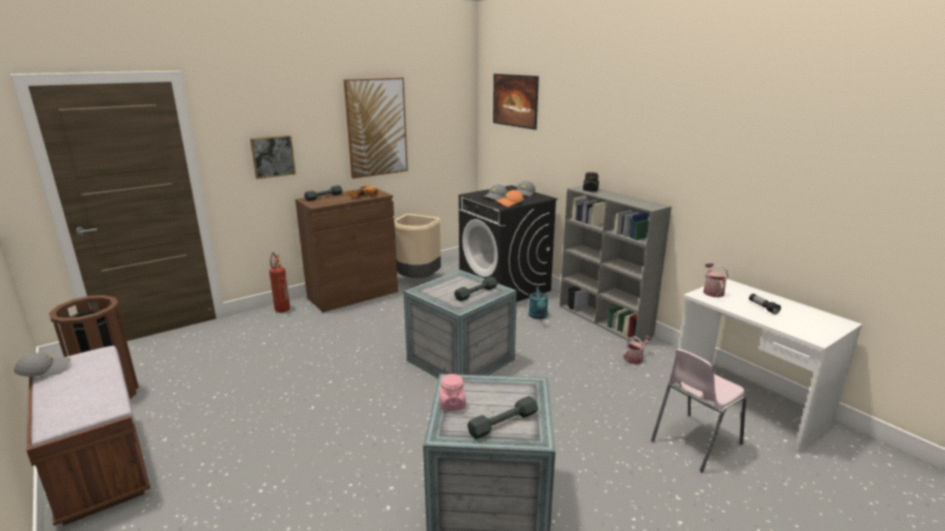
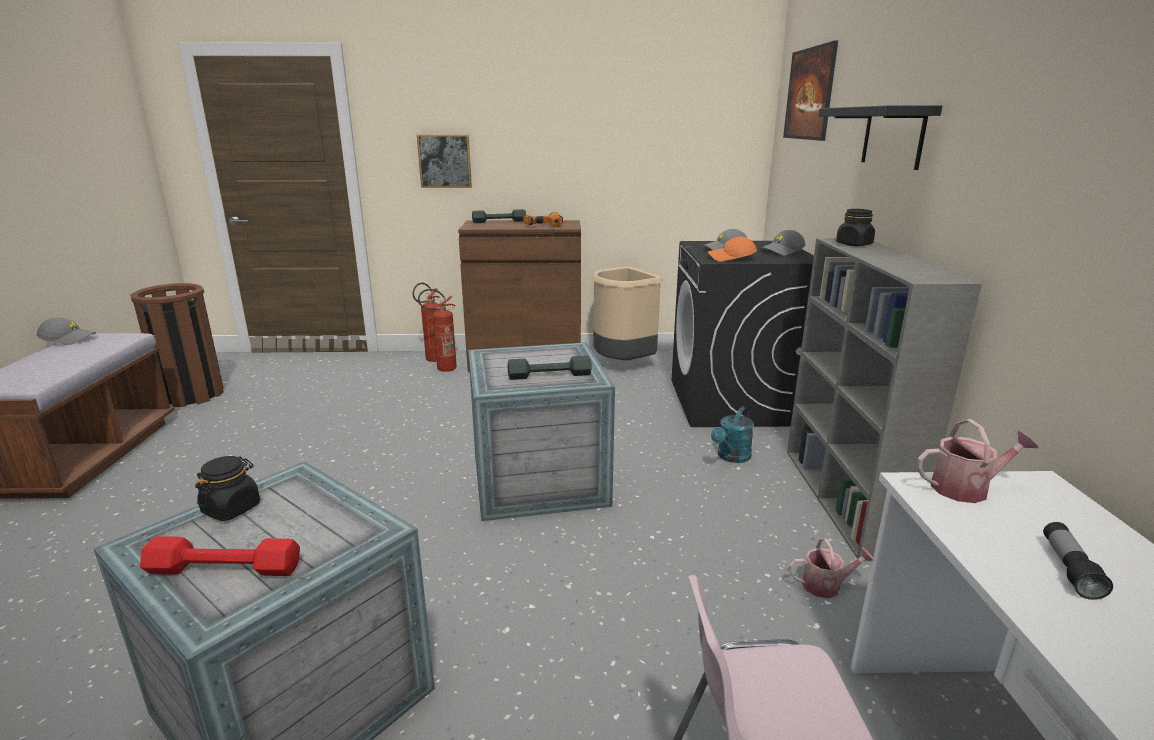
camera: 35 degrees right, 0 degrees up
(300, 315) = (442, 369): none -> fire extinguisher
(376, 127) = (593, 134): picture -> none
(452, 404) = (232, 508): pink jar -> black jar
(503, 423) = (225, 568): grey dumbbell -> red dumbbell
(596, 134) = (893, 136): none -> black shelf
(712, 291) = (966, 488): watering can -> watering can turned 45 degrees clockwise

